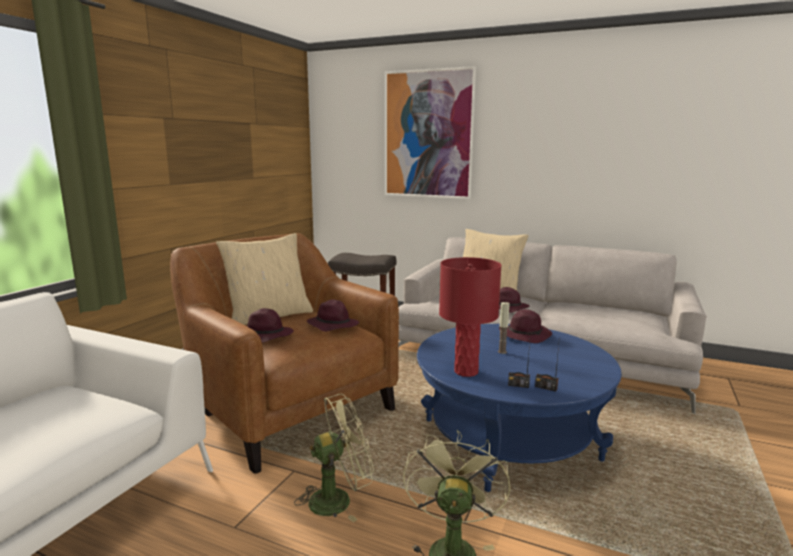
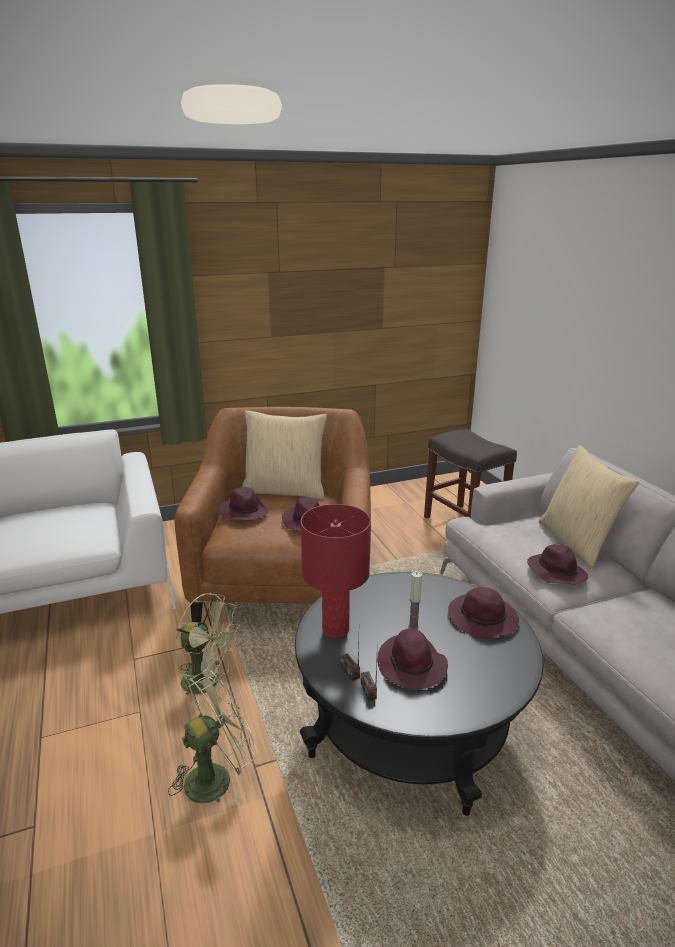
camera: 45 degrees right, 10 degrees up
(428, 134) = (596, 295): picture -> none
(509, 439) = (411, 725): blue coffee table -> black coffee table
(540, 367) = (412, 666): none -> purple hat

